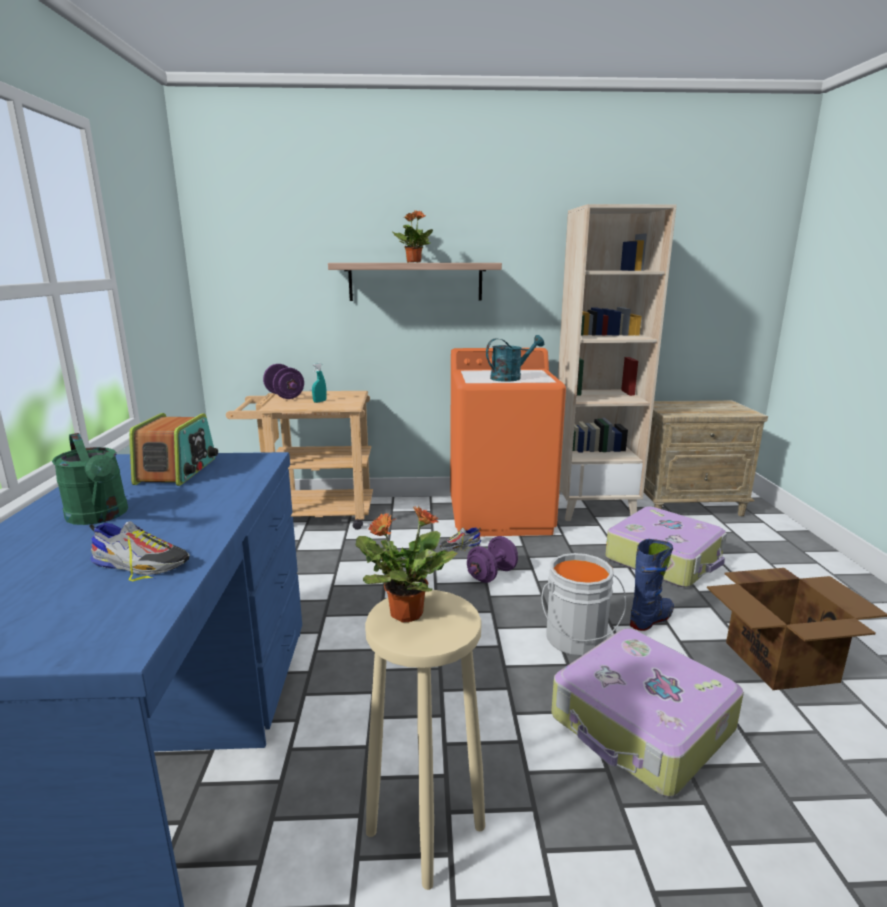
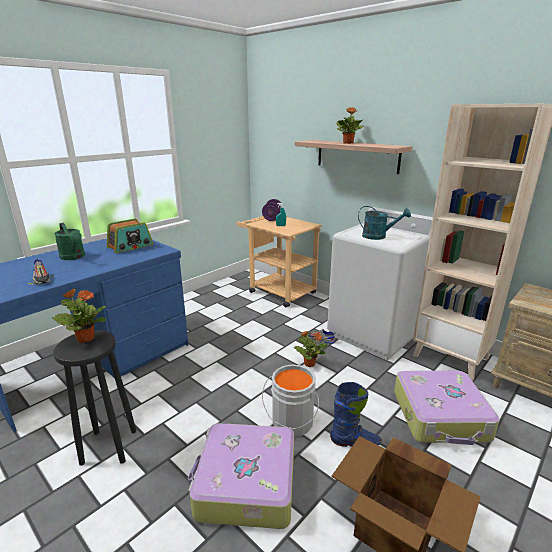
camera: 45 degrees right, 5 degrees up
(100, 516) = (74, 257): green watering can -> green watering can turned 45 degrees counterclockwise
(427, 830) = (108, 447): beige stool -> black stool
(492, 575) = (309, 363): purple dumbbell -> potted plant
(500, 515) = (374, 333): orange washing machine -> white washing machine

